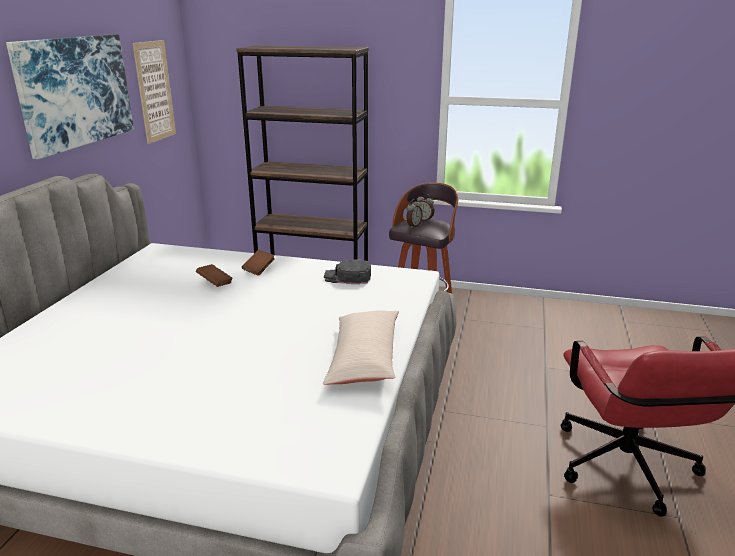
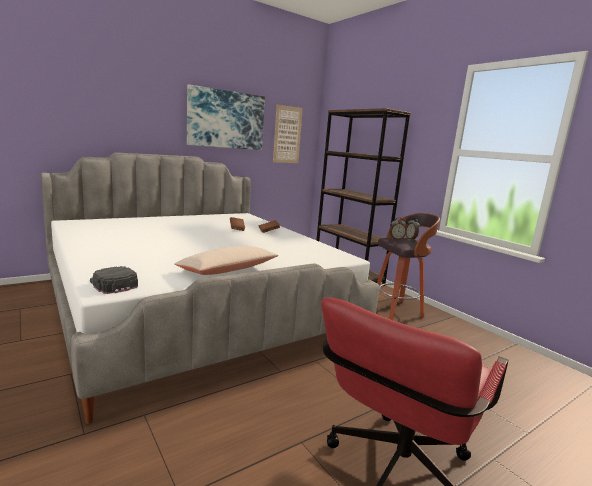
camera: 40 degrees right, 10 degrees down
(348, 277) = (306, 246): black cap -> black cap (112, 283)

